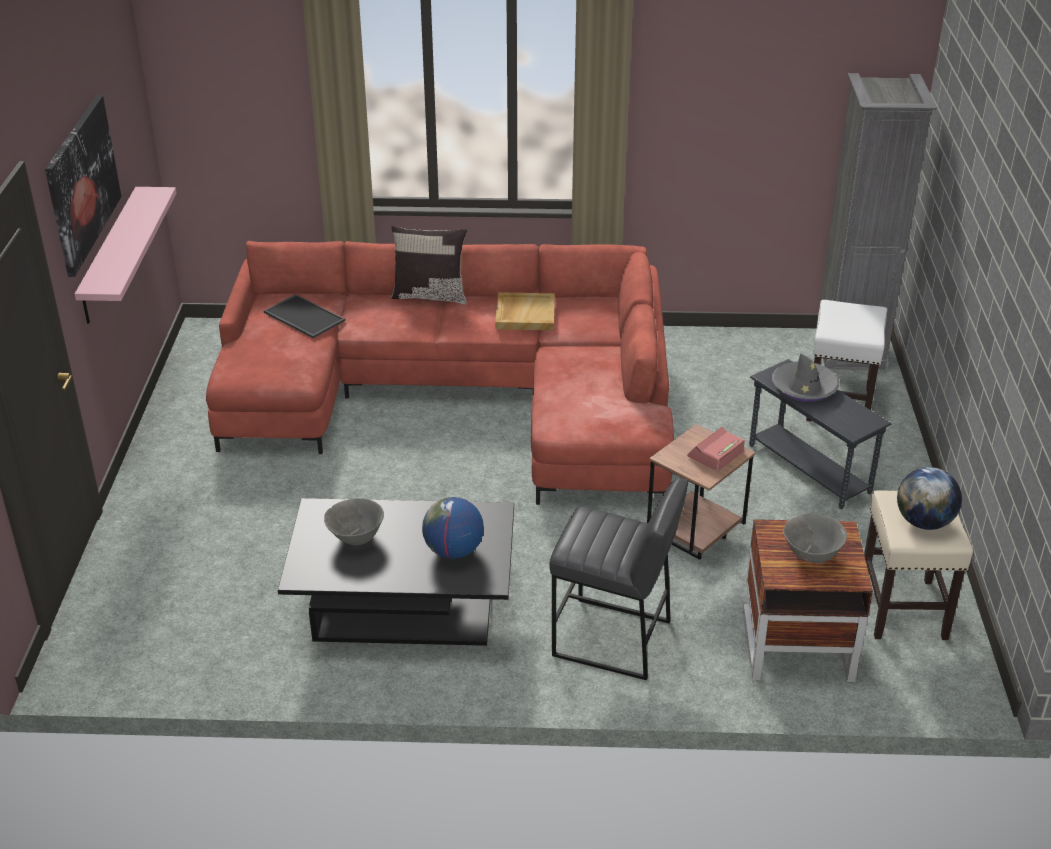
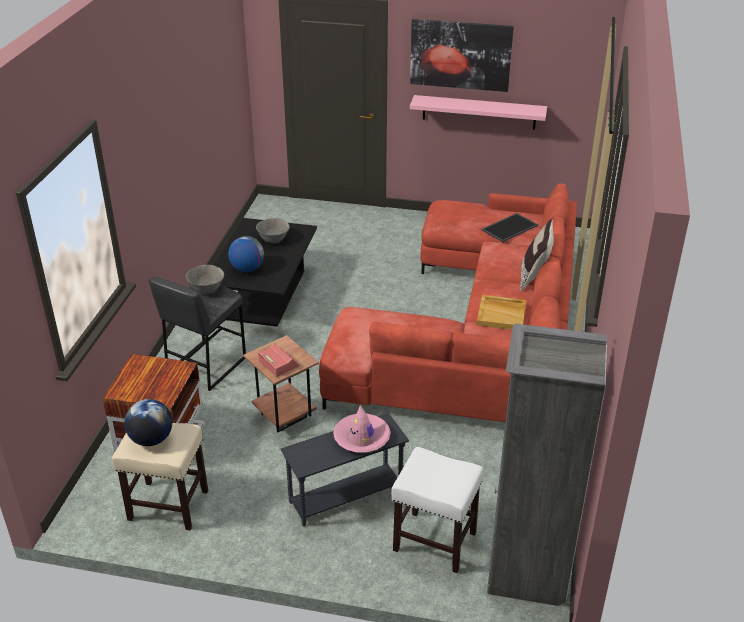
camera: 100 degrees right, 0 degrees up
(804, 388) = (362, 438): grey hat -> pink hat
(812, 556) = (148, 379): grey bowl -> grey bowl (206, 290)

